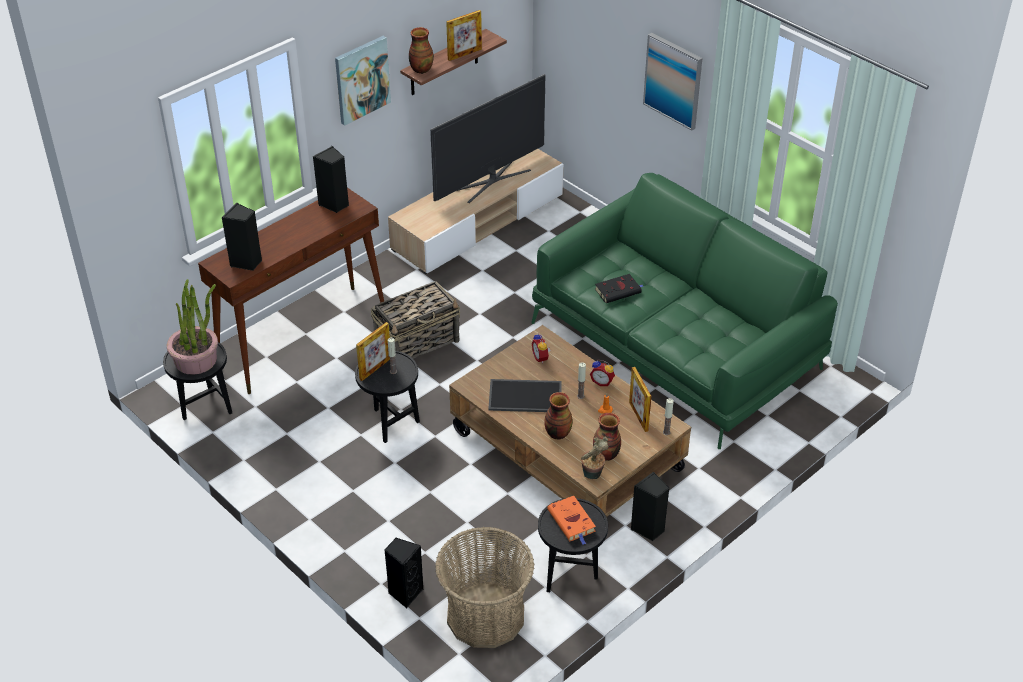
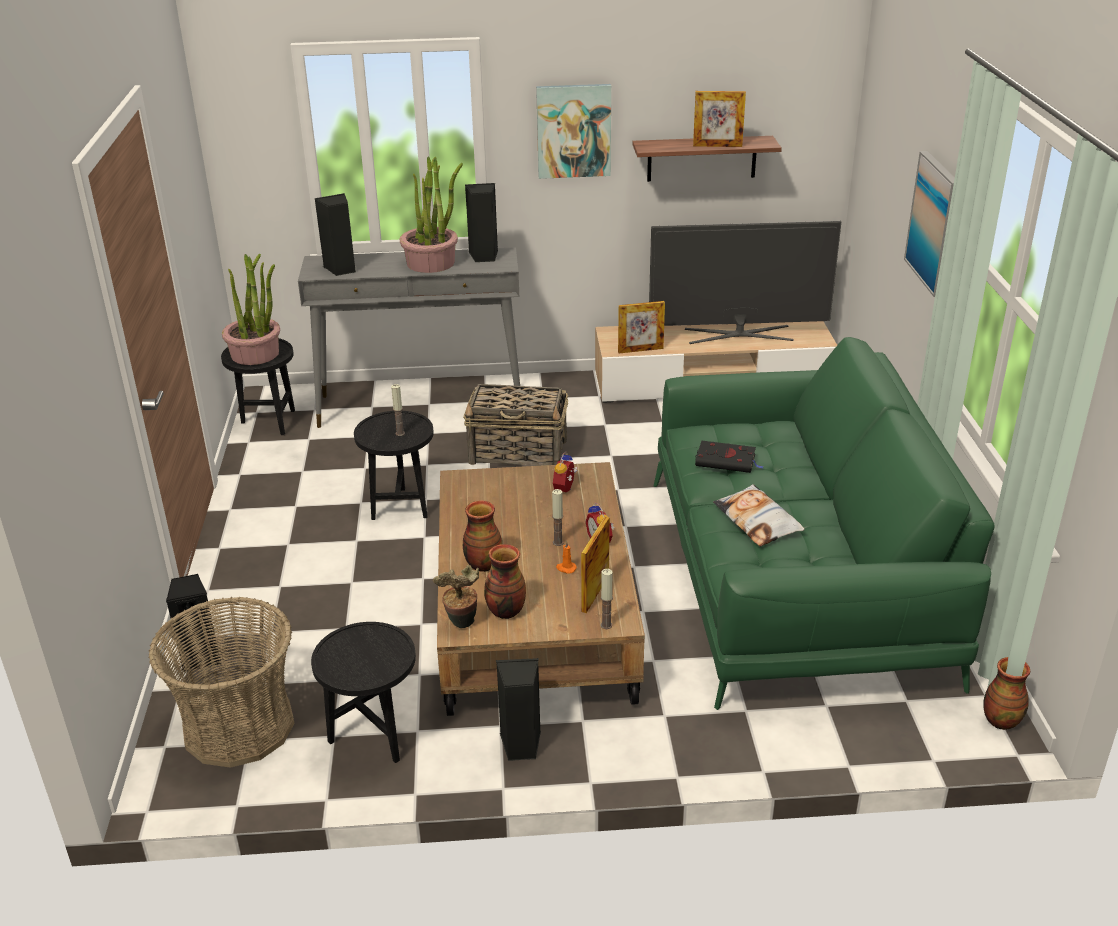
camera: 40 degrees right, 10 degrees down
(303, 338) = (422, 406): brown console table -> grey console table
(305, 227) = (431, 263): none -> potted plant
(375, 369) = (386, 424): picture frame -> picture frame (640, 350)
(421, 69) = (653, 145): vase -> vase (1000, 720)
(526, 395) = (501, 514): tray -> none
(572, 522) = (365, 652): orange book -> none
(678, 324) = (757, 521): none -> pillow

